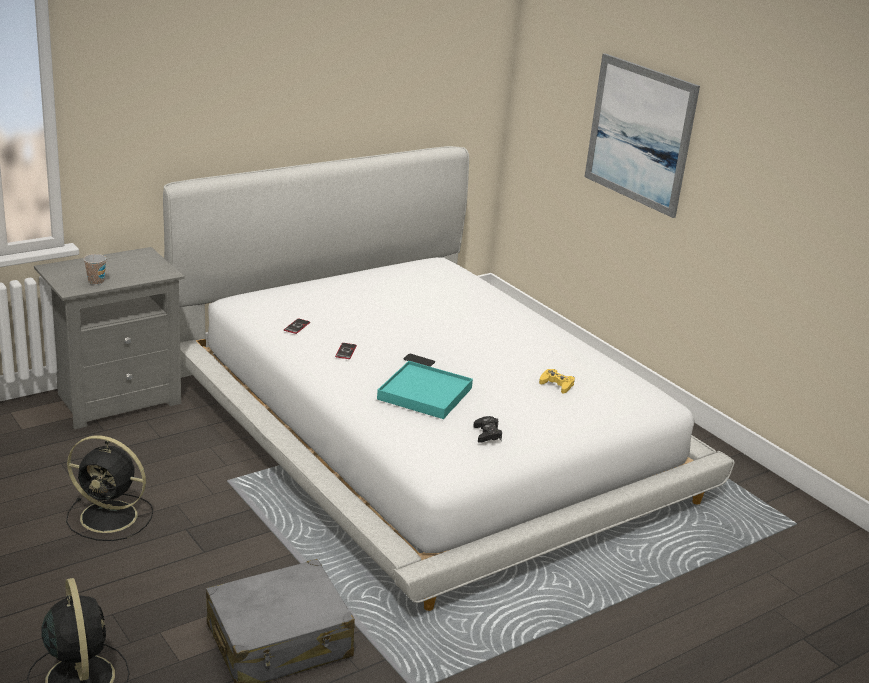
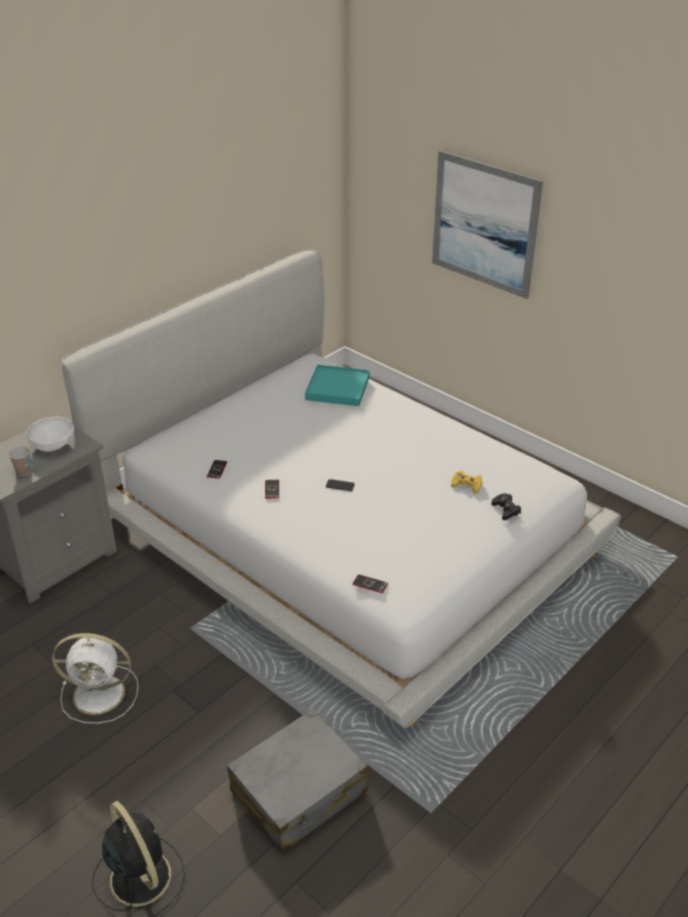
camera: 10 degrees left, 10 degrees up
(111, 517) = (101, 694): black fan -> white fan
(136, 267) = (54, 445): none -> white bowl
(412, 444) = (370, 584): none -> phone
(425, 393) = (359, 523): turquoise tray -> turquoise tray (337, 388)
(487, 434) = (429, 556): black game controller -> black game controller (506, 510)

